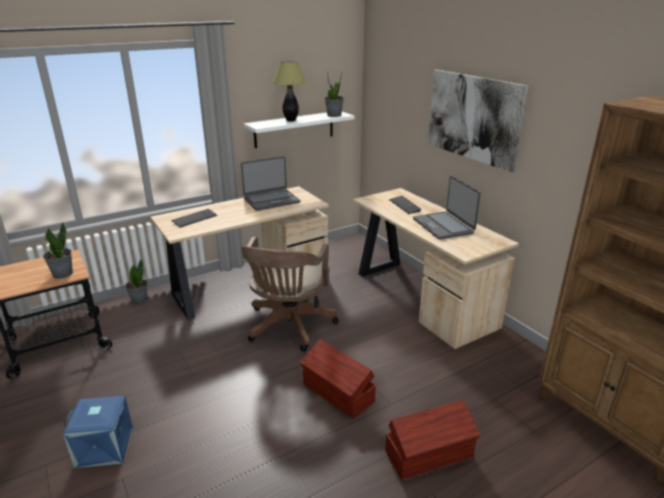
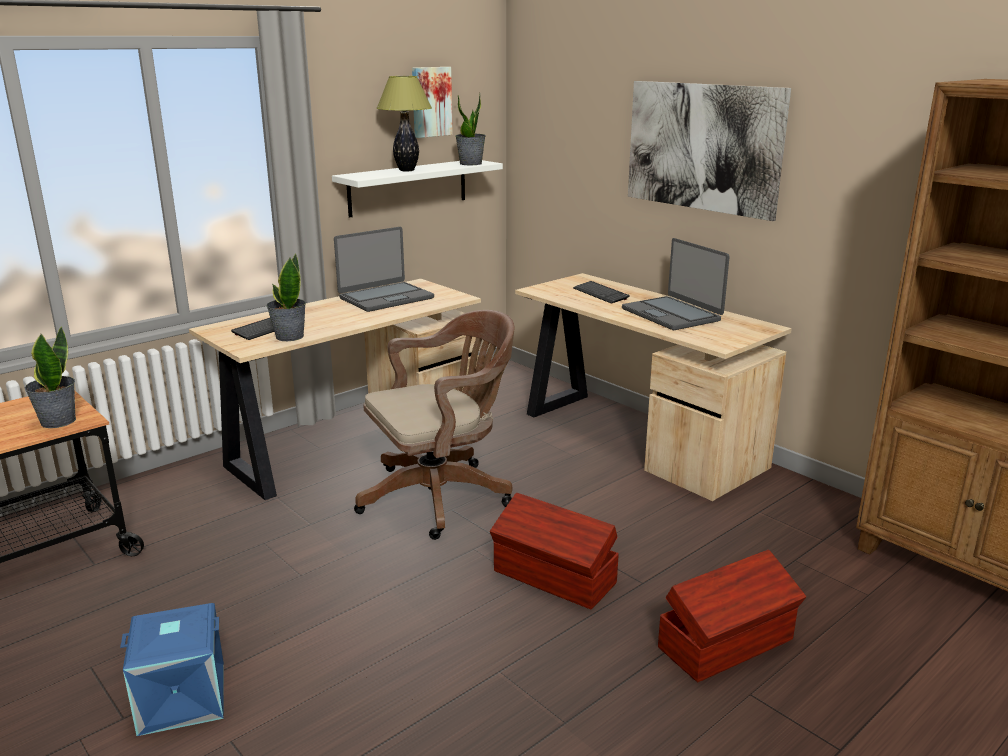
camera: 10 degrees left, 5 degrees down
(139, 300) = (167, 479): potted plant -> potted plant (289, 337)
(289, 327) = (441, 495): brown office chair -> brown office chair turned 120 degrees counterclockwise
(310, 76) = (430, 102): none -> picture

